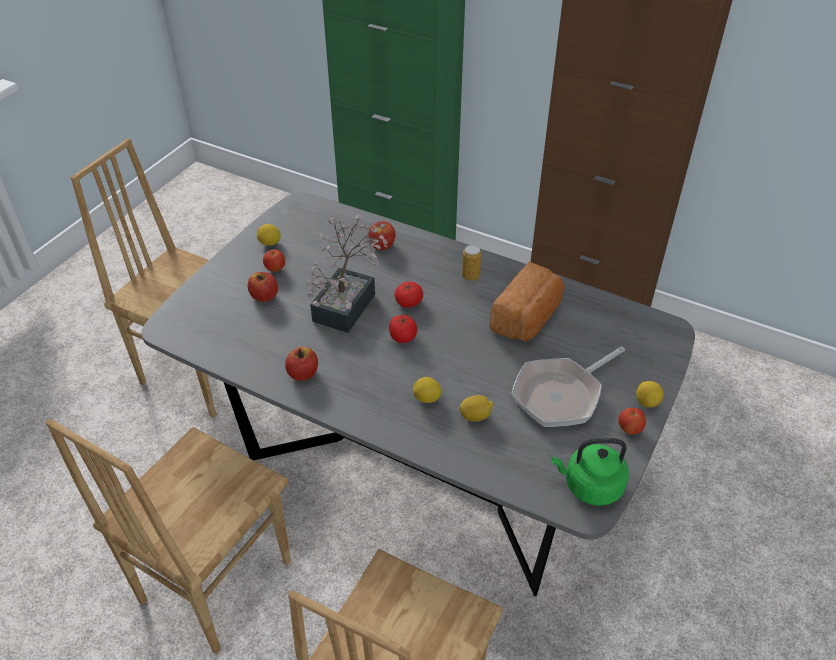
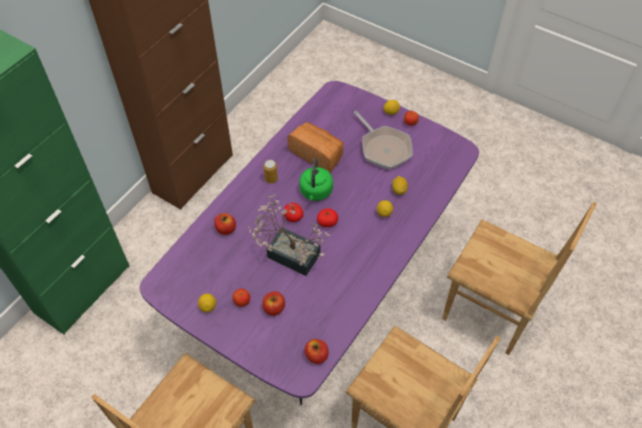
camera: 85 degrees left, 10 degrees up
(303, 373) = (358, 281): apple -> apple (316, 355)
(419, 469) = (320, 291): grey dining table -> purple dining table
(590, 486) = (449, 146): green kettle -> green kettle (315, 192)

